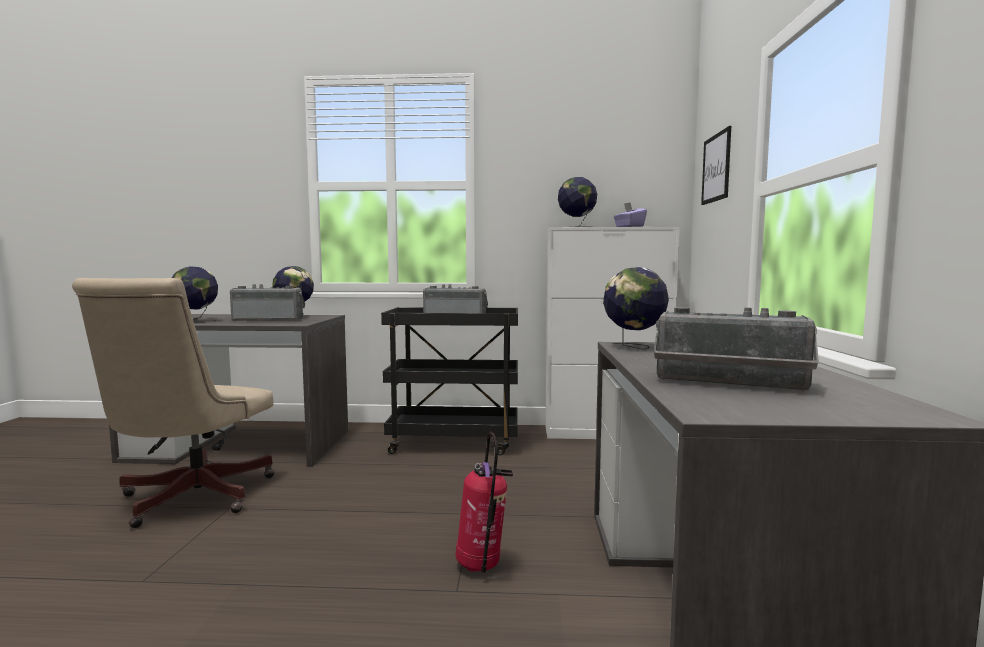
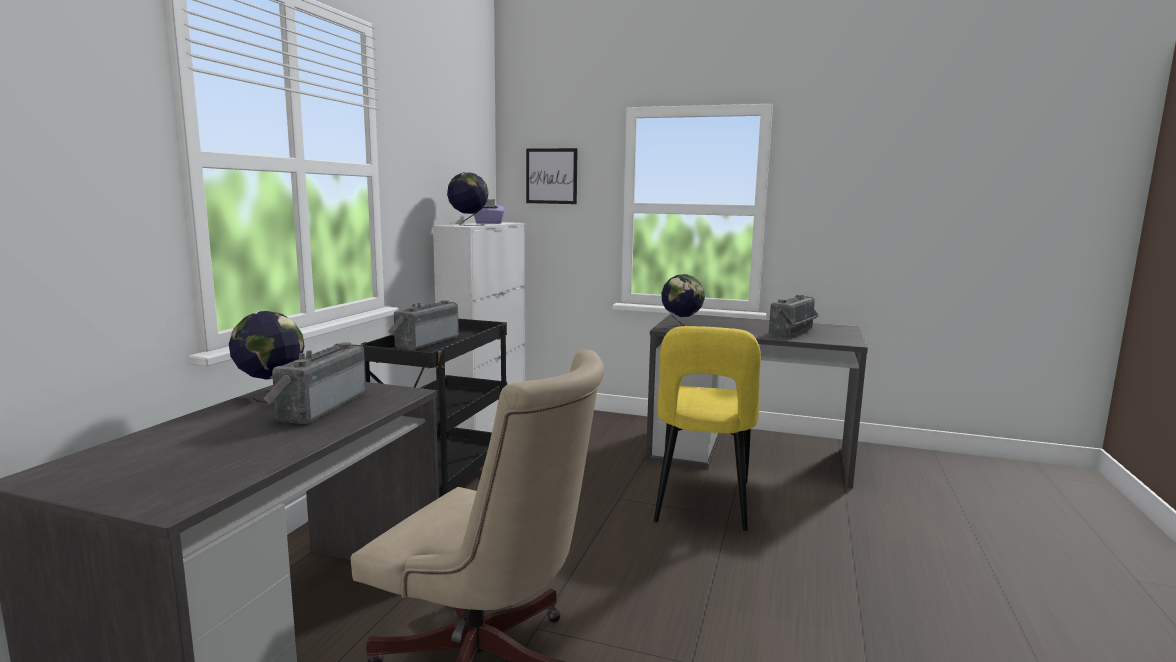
camera: 75 degrees left, 5 degrees up
(196, 321) = (254, 448): globe -> none
(482, 567) = (702, 504): fire extinguisher -> yellow chair

